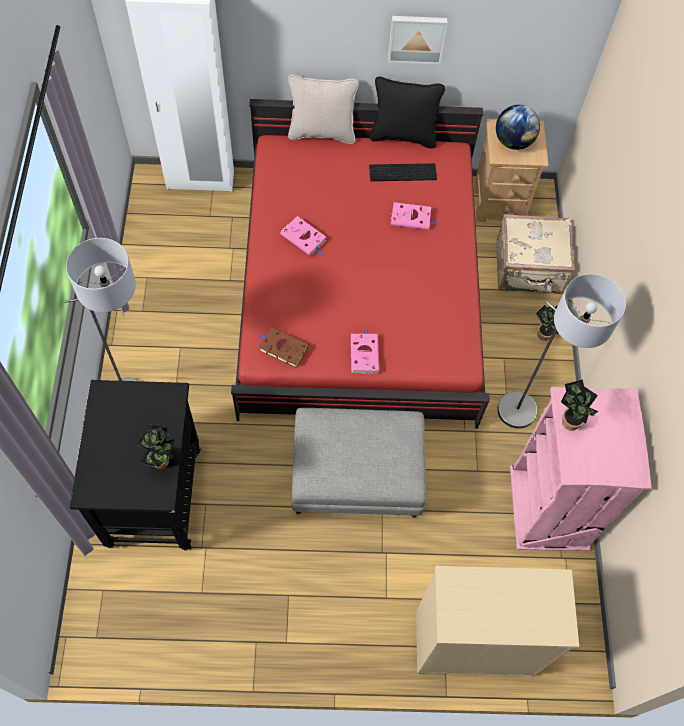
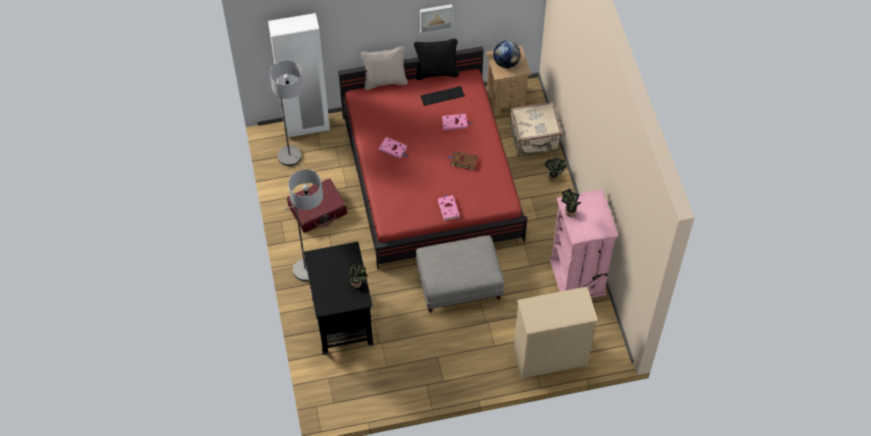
camera: 10 degrees left, 5 degrees down
(176, 306) = (317, 210): none -> red suitcase
(282, 348) = (399, 215): brown book -> brown book (463, 161)
(525, 419) = (552, 230): grey floor lamp -> grey floor lamp (295, 159)

